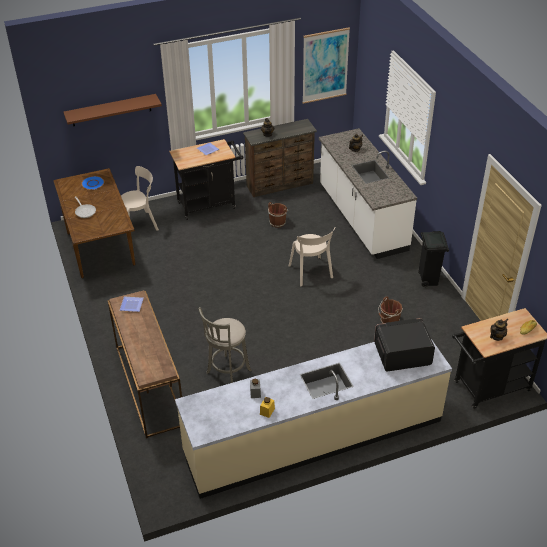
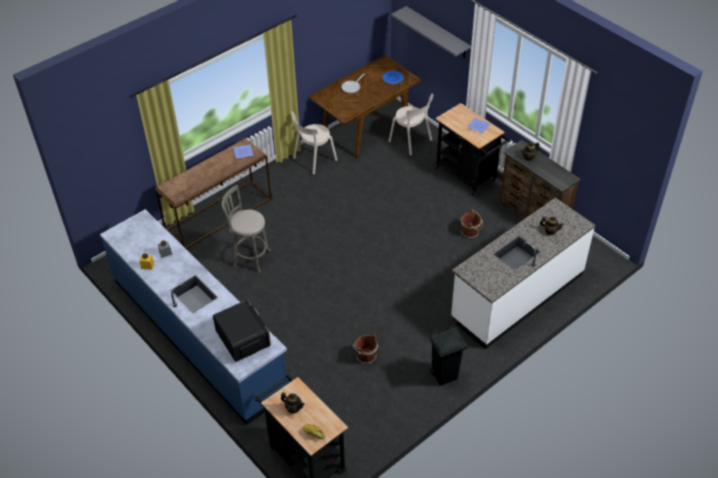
camera: 70 degrees right, 5 degrees up
(111, 110) = (437, 33): brown shelf -> grey shelf
(311, 273) = (406, 278): beige chair -> beige chair (313, 160)
(313, 436) = (198, 335): beige counter -> blue counter
(325, 65) = (620, 143): picture -> none

